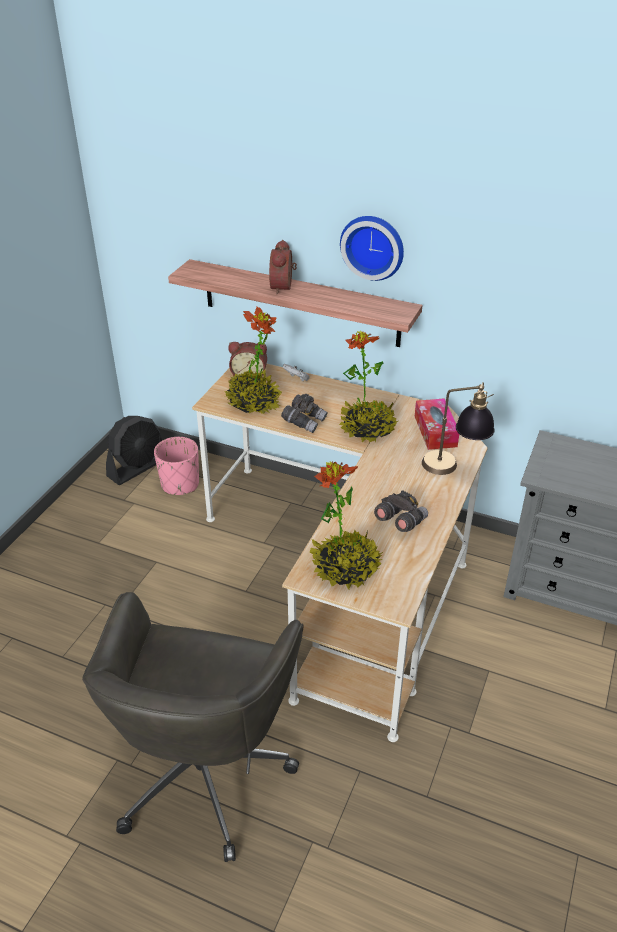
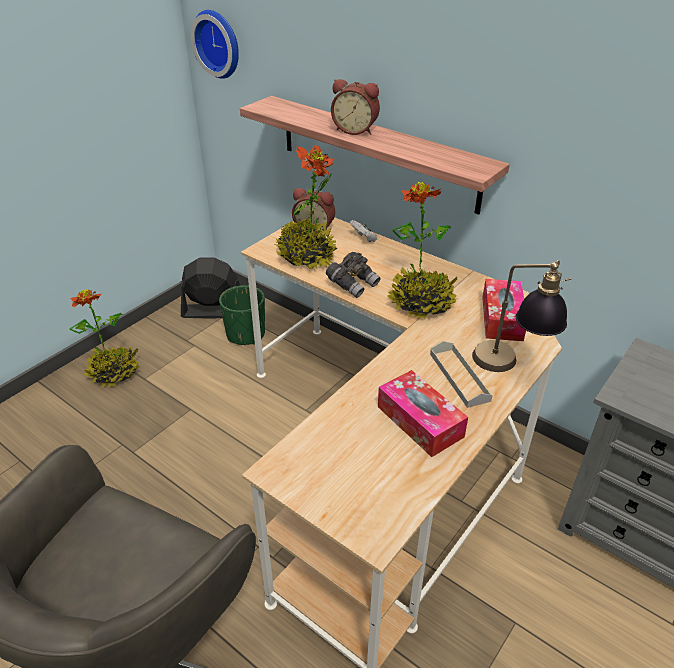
camera: 15 degrees right, 0 degrees up
(137, 467) = (212, 311): black fan -> black fan turned 150 degrees counterclockwise
(180, 484) = (246, 334): pink planter -> green planter
(284, 287) = (355, 130): alarm clock -> alarm clock turned 90 degrees counterclockwise
(345, 568) = (328, 469): potted plant -> potted plant (114, 373)
(373, 246) = (459, 85): wall clock -> wall clock (219, 43)
(400, 521) = (420, 421): grey binoculars -> tissue box
(417, 483) = (459, 377): none -> grey tray

